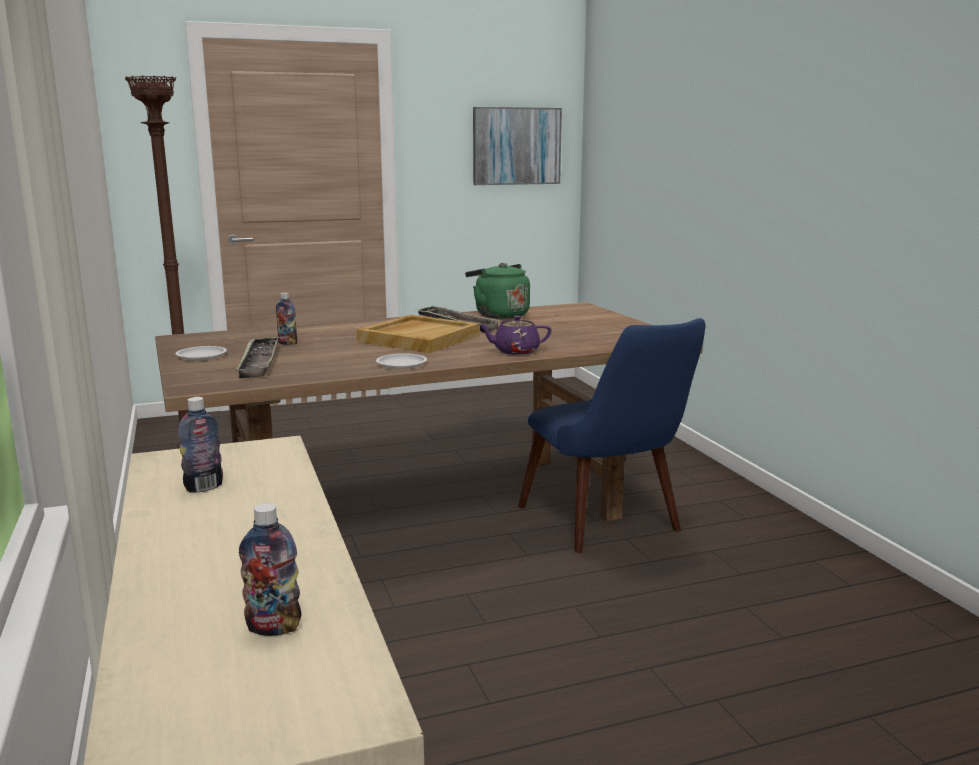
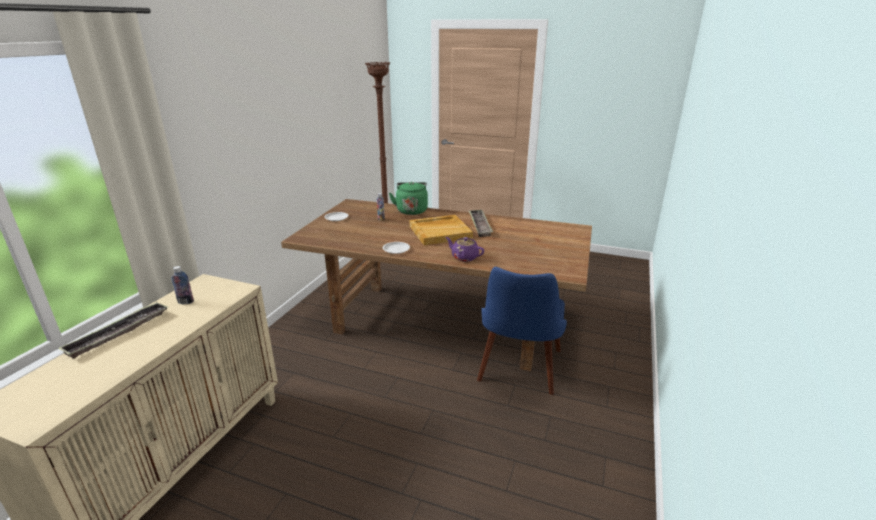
camera: 40 degrees right, 10 degrees up
(259, 362) = (347, 229): tray -> tray (118, 333)
(273, 627) = (82, 379): bottle -> none
(499, 315) = (515, 224): green kettle -> green kettle (411, 210)
(516, 146) = (628, 99): picture -> none

